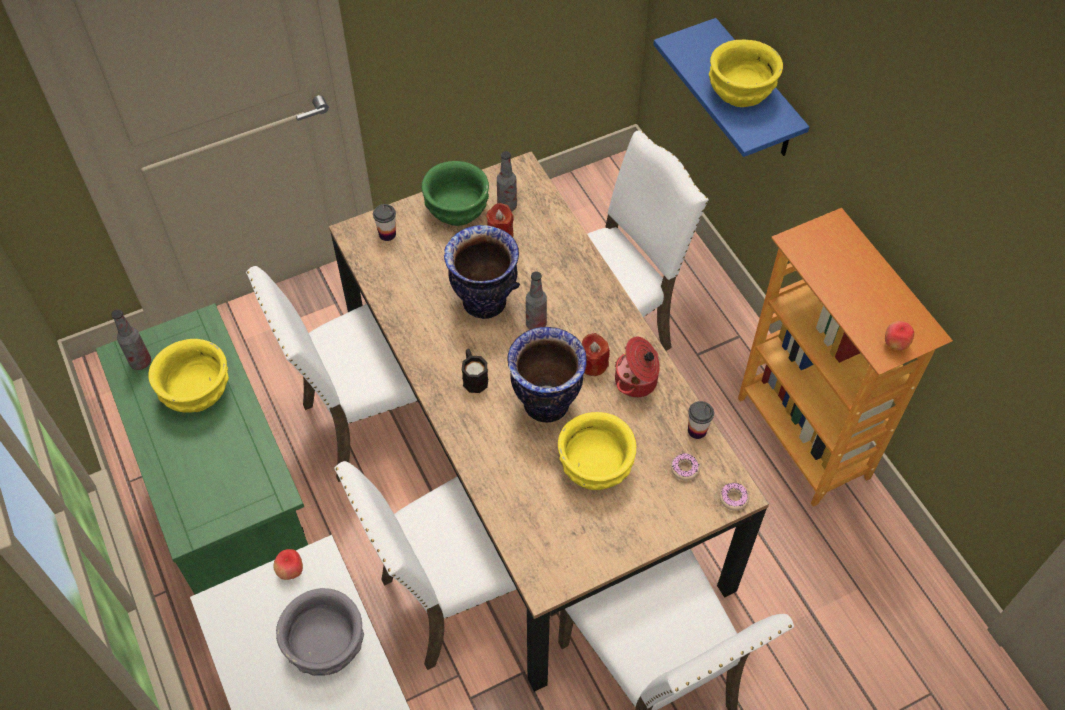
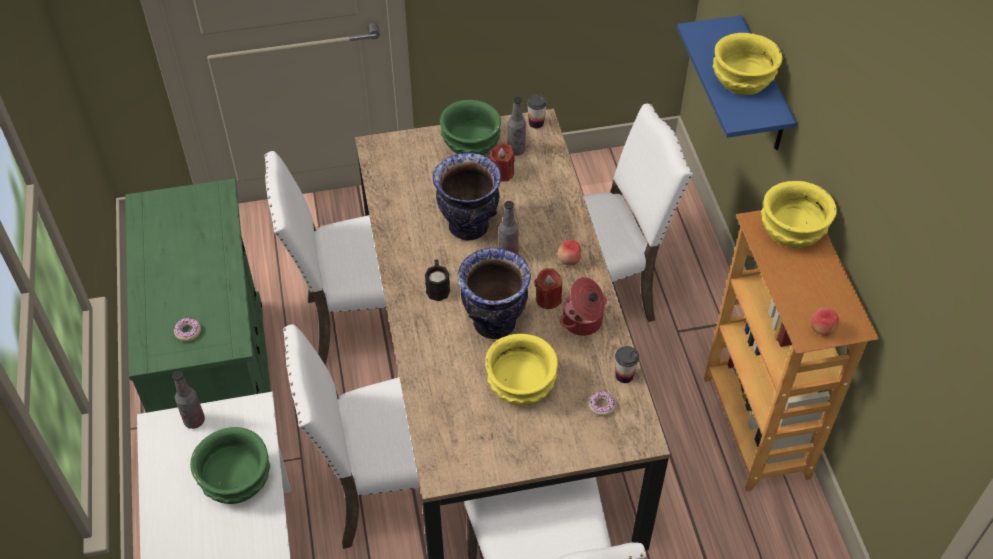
camera: 15 degrees right, 5 degrees down
(140, 362) = (157, 212): bottle -> bottle (194, 420)
(195, 392) = (194, 246): yellow bowl -> yellow bowl (791, 231)
(291, 571) = (227, 413): apple -> apple (569, 261)
(327, 643) = (237, 480): grey bowl -> green bowl
(387, 234) = (403, 153): cup -> cup (536, 123)
(733, 498) = (638, 441): donut -> donut (188, 332)

